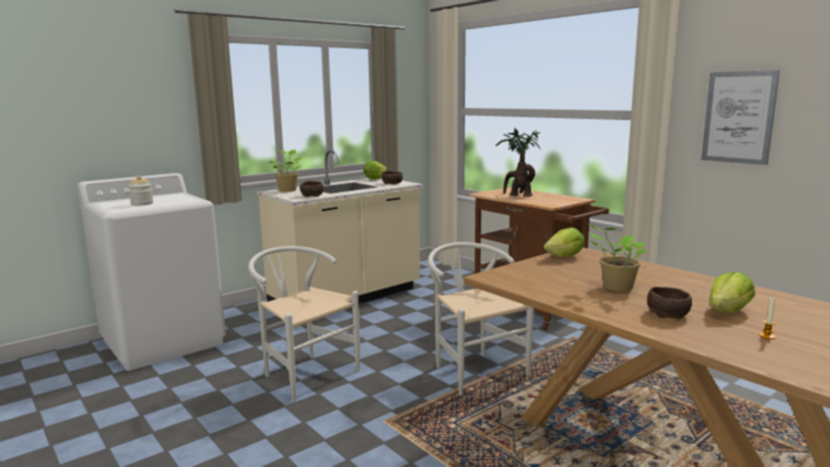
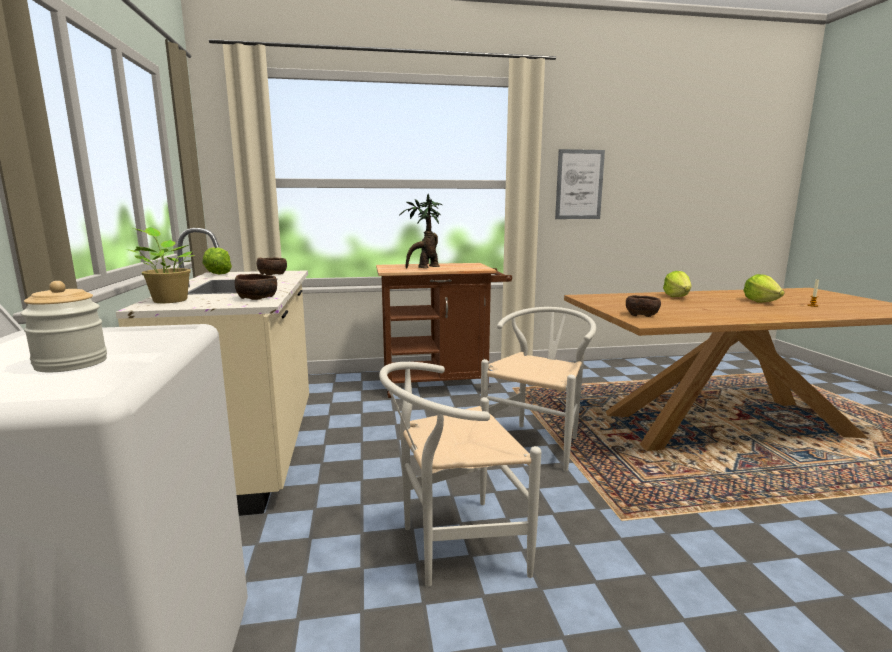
camera: 60 degrees left, 0 degrees up
(474, 370) = (538, 442): white chair -> white chair turned 120 degrees clockwise
(565, 257) = (599, 301): lettuce -> lettuce (677, 296)
(615, 287) = (698, 307): potted plant -> none
(668, 314) = (767, 309): brown bowl -> brown bowl (641, 314)

